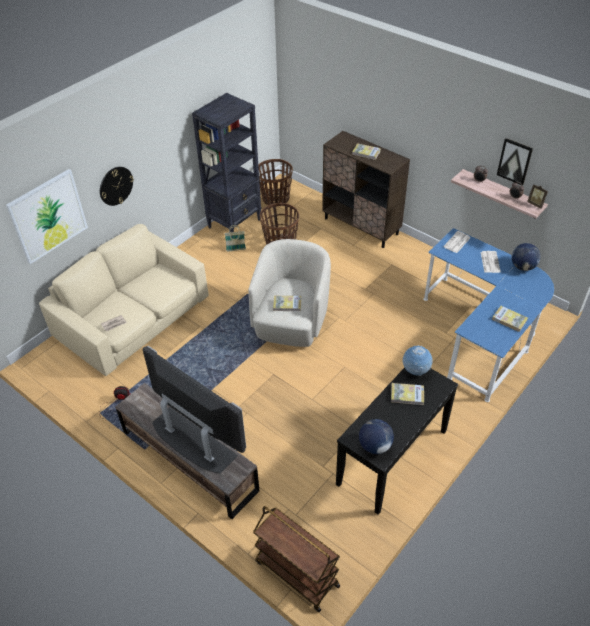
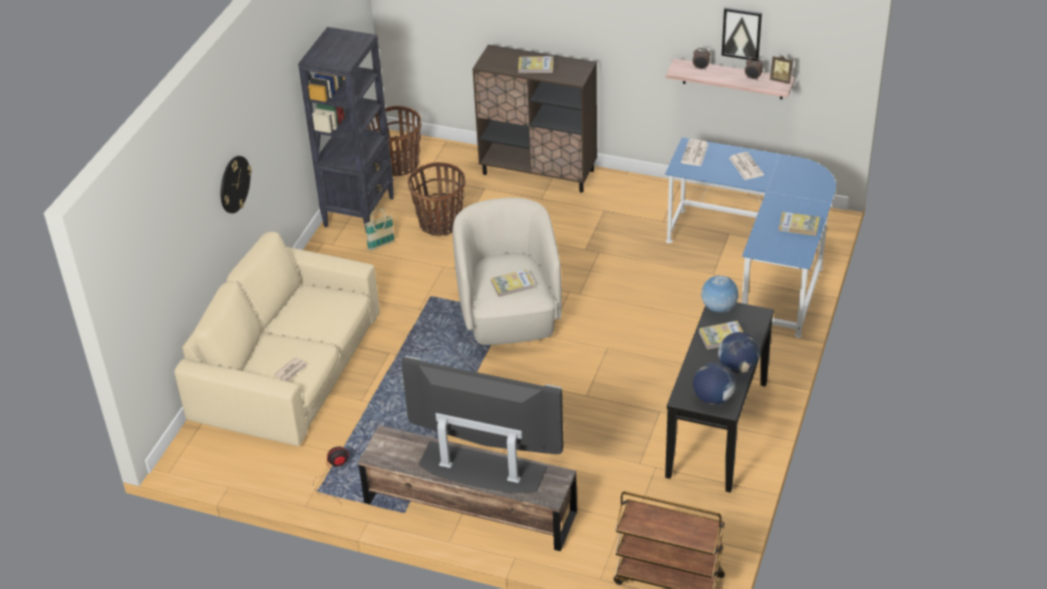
camera: 20 degrees left, 5 degrees down
(48, 216) = (178, 241): picture -> none
(523, 267) = (787, 162): globe -> globe (738, 367)

